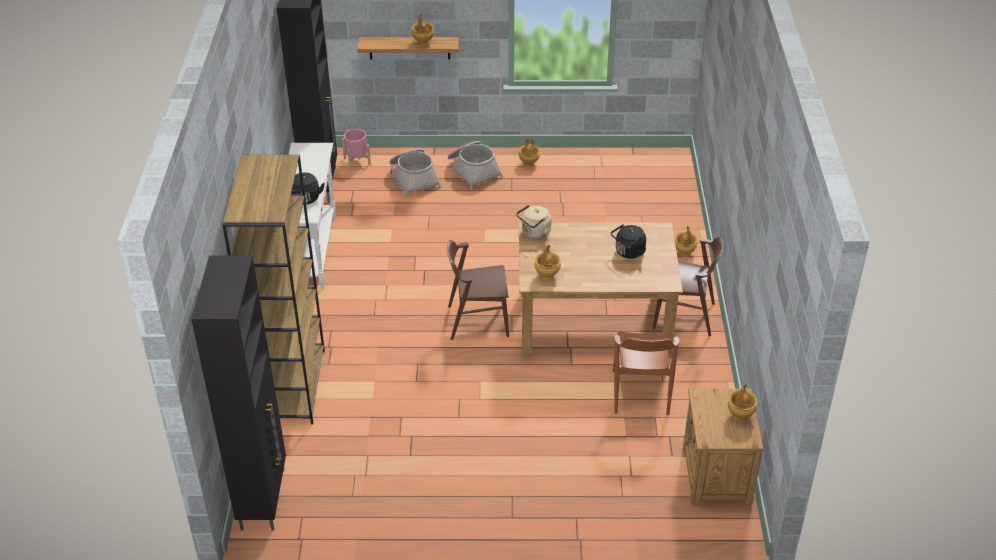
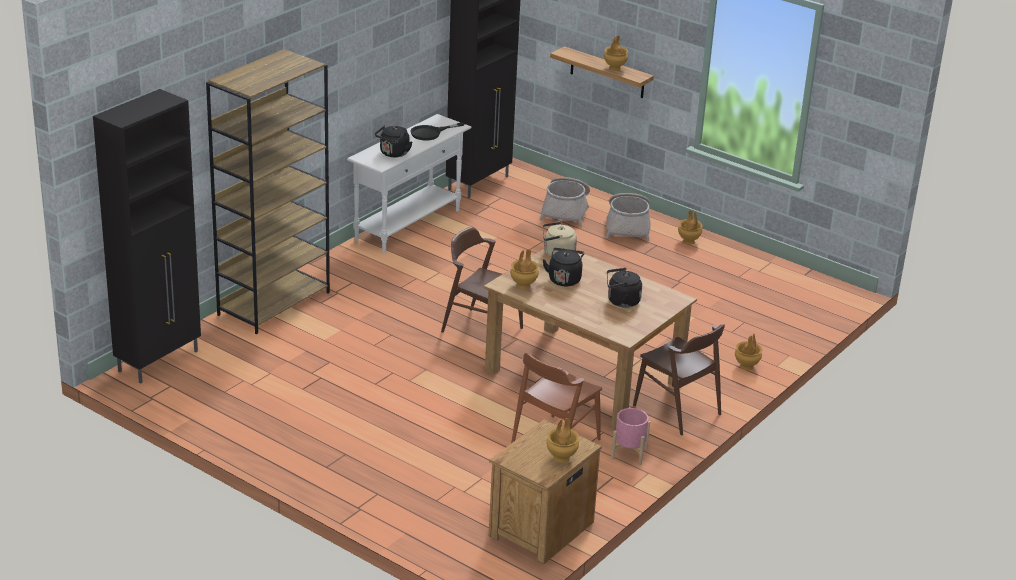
camera: 35 degrees right, 10 degrees down
(310, 164) = (430, 133): none -> black frying pan
(357, 161) = (532, 179): pink planter -> pink planter (629, 453)
(567, 253) = (564, 279): none -> black kettle

